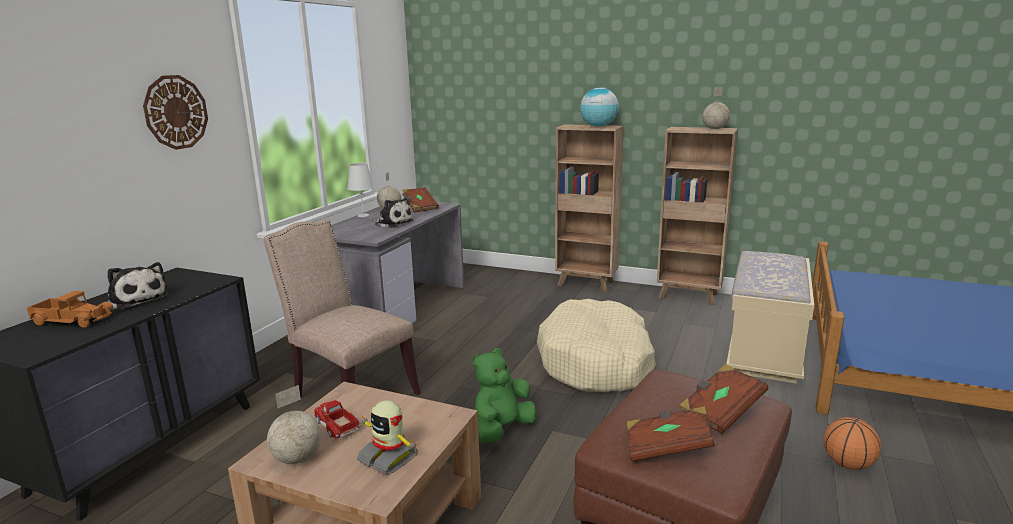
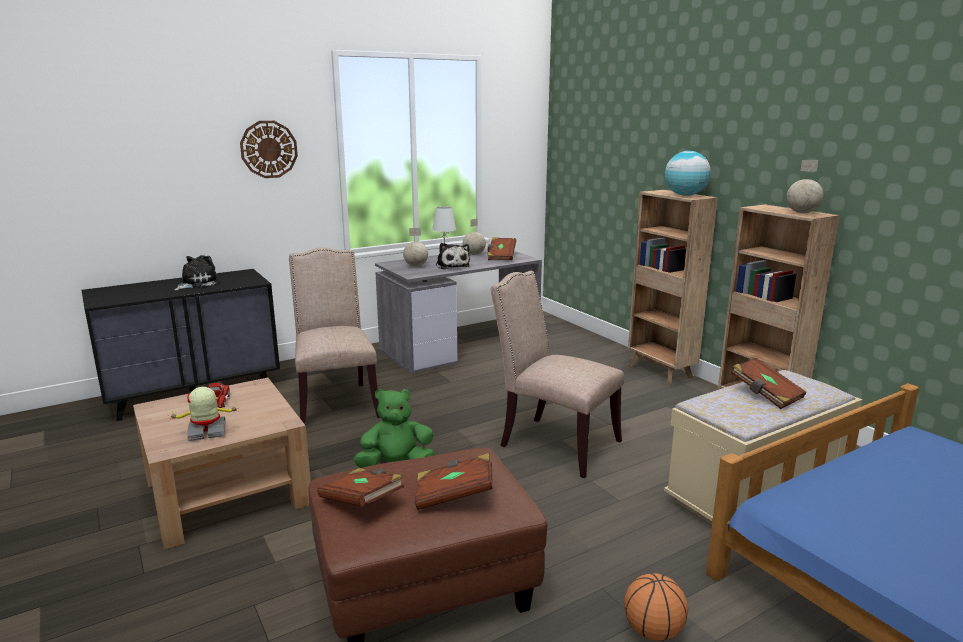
camera: 35 degrees right, 0 degrees up
(73, 320) = (148, 288): toy truck -> none
(137, 299) = (196, 284): plush toy -> plush toy turned 135 degrees counterclockwise
(298, 458) = (168, 413): globe -> globe (416, 266)
(389, 457) = (207, 432): toy robot -> toy robot turned 90 degrees clockwise
(596, 362) = (554, 443): beige dog bed -> beige chair
(770, 269) = (765, 395): none -> brown book

